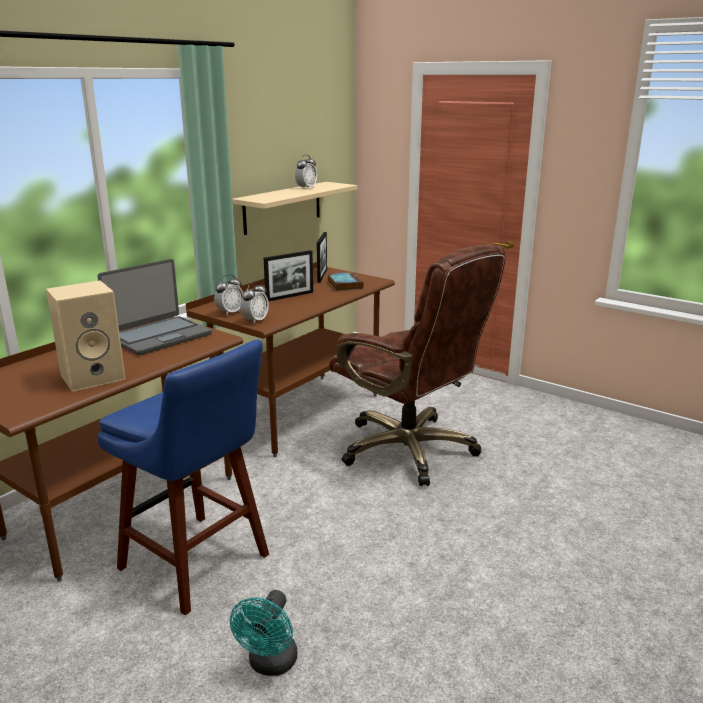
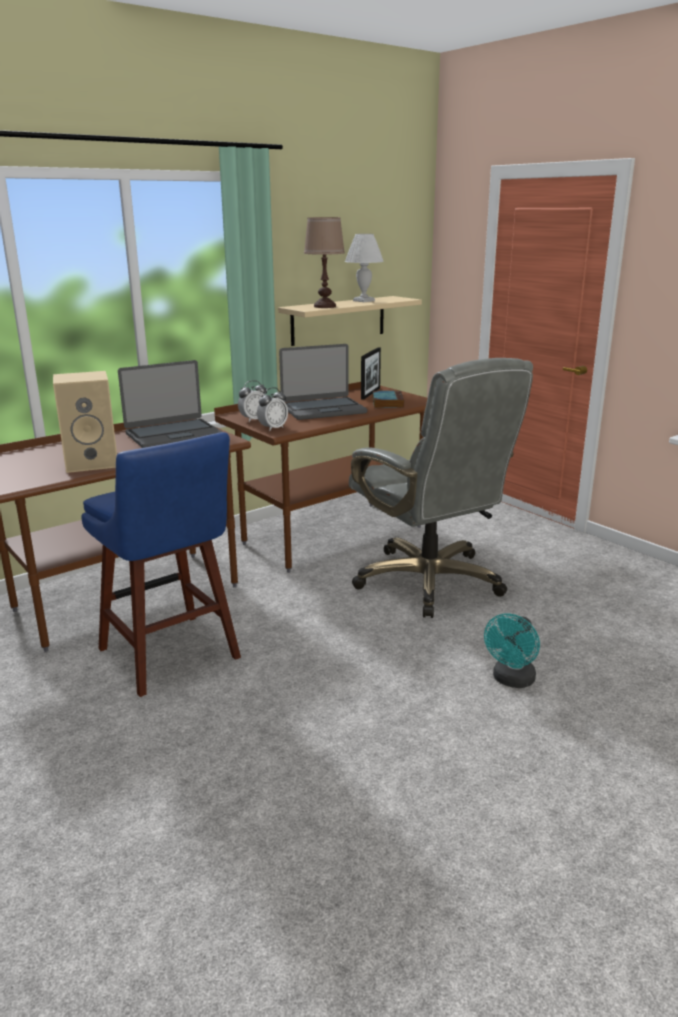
camera: 15 degrees right, 0 degrees up
(270, 665) = (196, 751): turquoise fan -> turquoise fan (511, 681)
(277, 196) = (325, 306): none -> brown table lamp
(289, 296) = (323, 409): picture frame -> laptop
(306, 188) = (364, 301): alarm clock -> white table lamp
(408, 448) = (428, 580): brown office chair -> grey office chair

